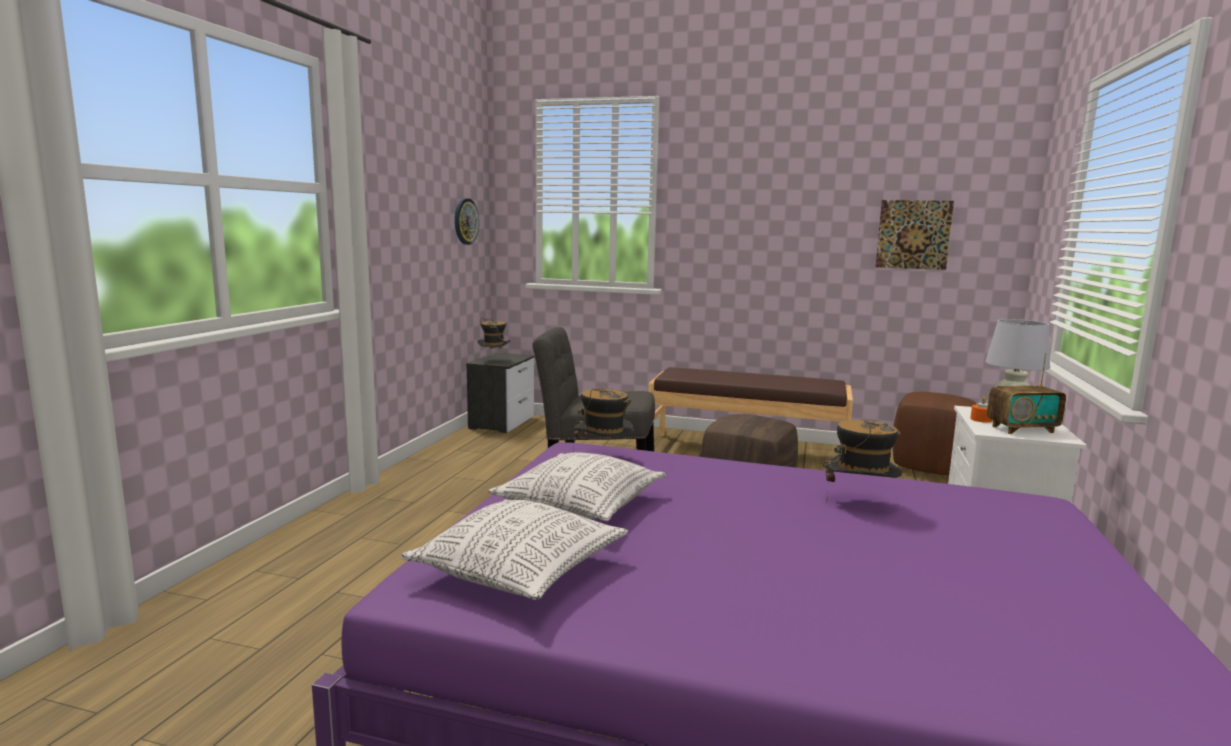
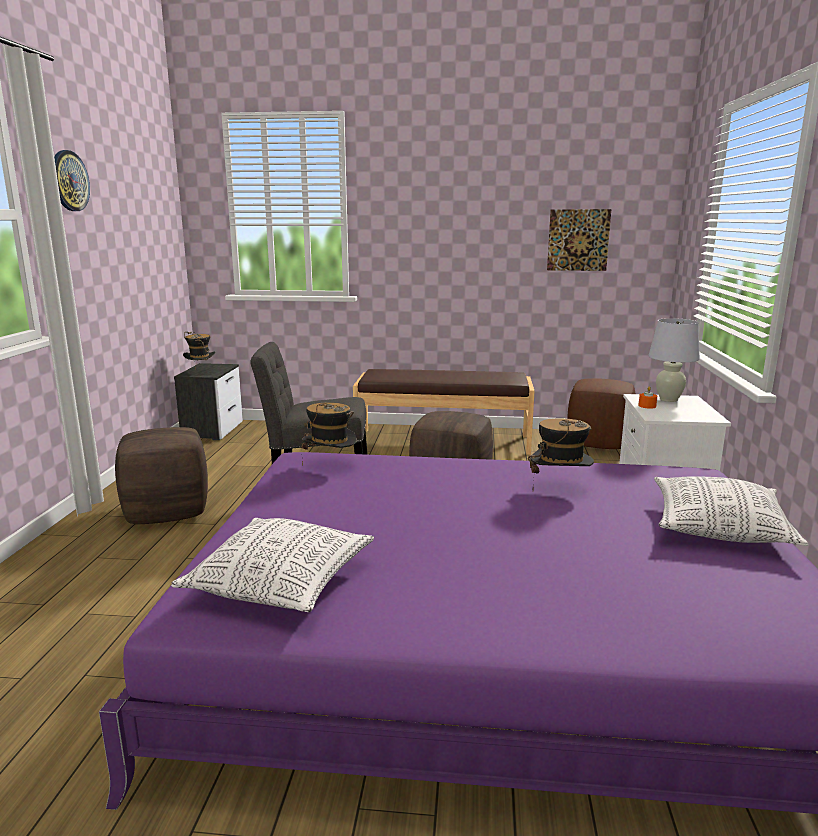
camera: 10 degrees left, 5 degrees up
(438, 500) = (166, 512): none -> brown ottoman
(465, 221) = (161, 237): wall clock -> wall clock (69, 181)
(580, 506) = (321, 515): pillow -> pillow (718, 528)
(1022, 429) = (680, 412): radio -> none

